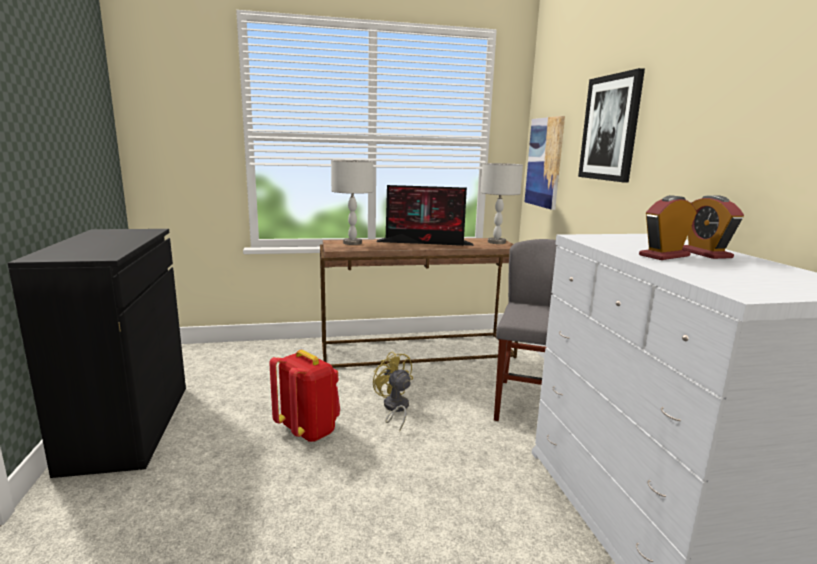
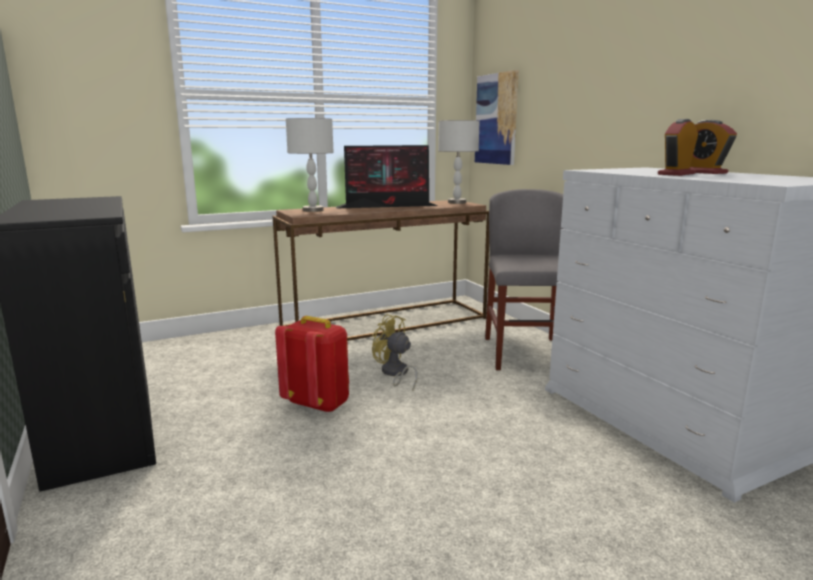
camera: 15 degrees left, 0 degrees up
(610, 128) = (574, 77): picture -> none

